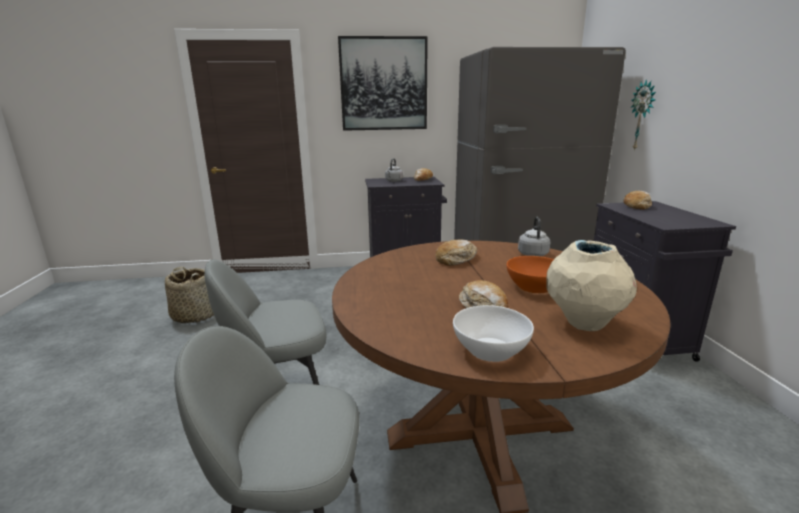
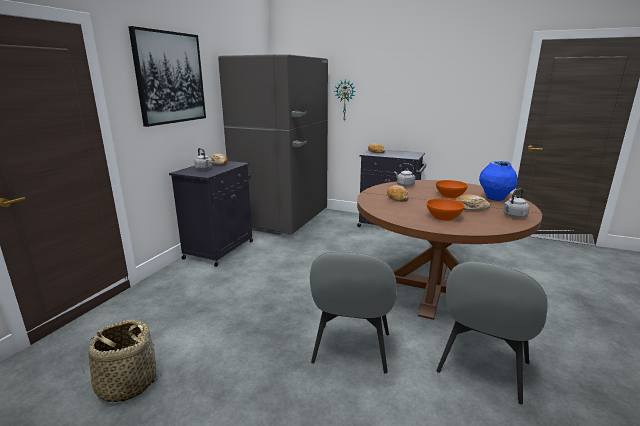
camera: 60 degrees left, 0 degrees up
(406, 296) = (444, 217): none -> orange bowl
(490, 350) = (513, 216): white bowl -> grey kettle
(584, 324) = (495, 199): beige vase -> blue vase

